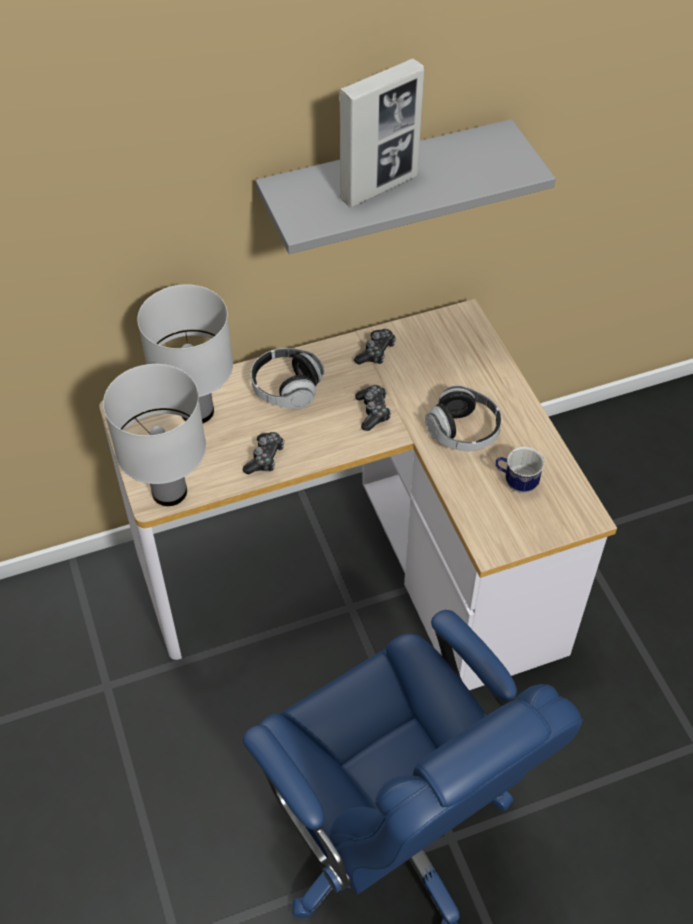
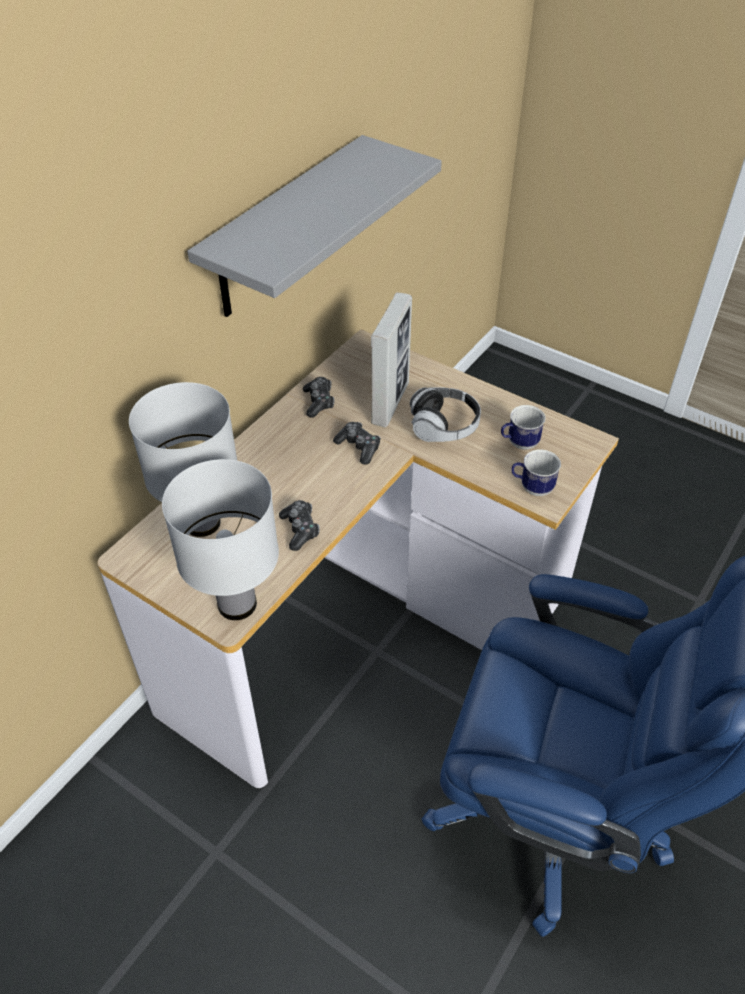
camera: 35 degrees left, 5 degrees down
(287, 388) = (268, 465): headphones -> none
(379, 187) = (308, 216): picture frame -> picture frame (390, 403)
(488, 529) = (531, 488): none -> mug

